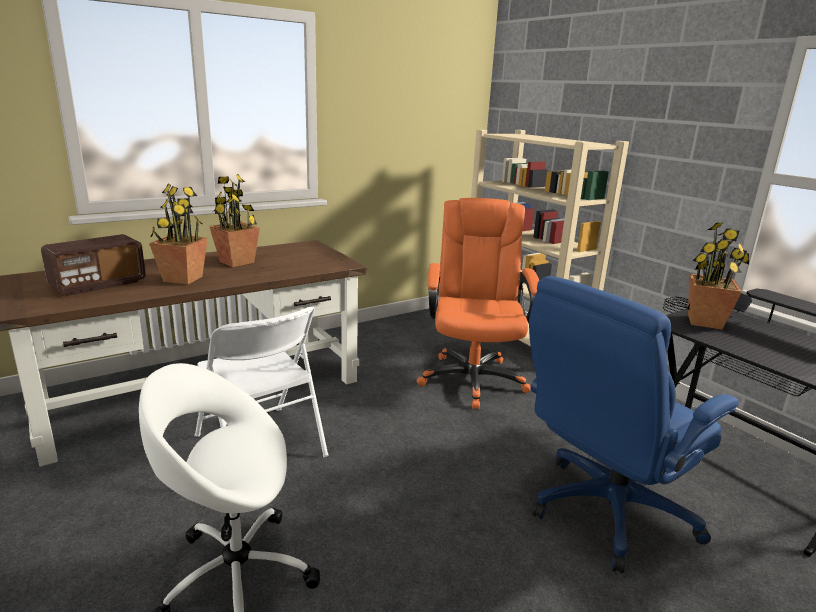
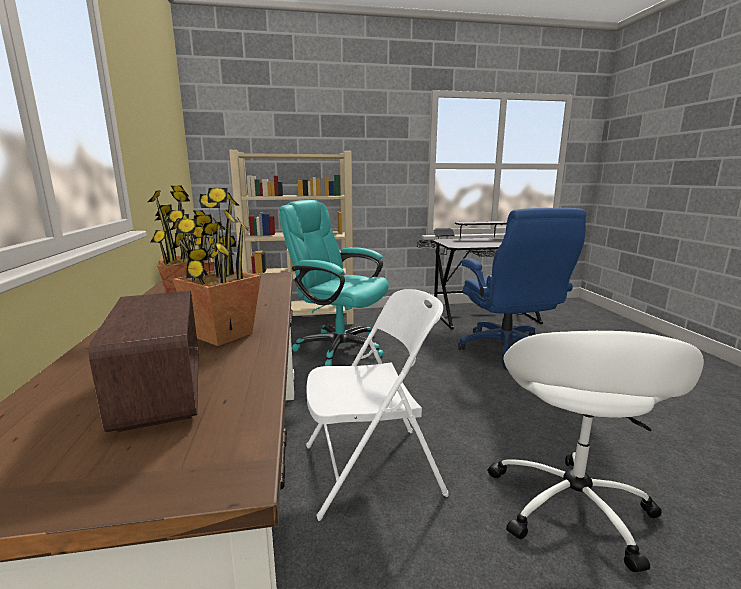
camera: 65 degrees left, 5 degrees down
(472, 380) = (339, 348): orange office chair -> turquoise office chair
(704, 322) = (457, 243): potted plant -> none

